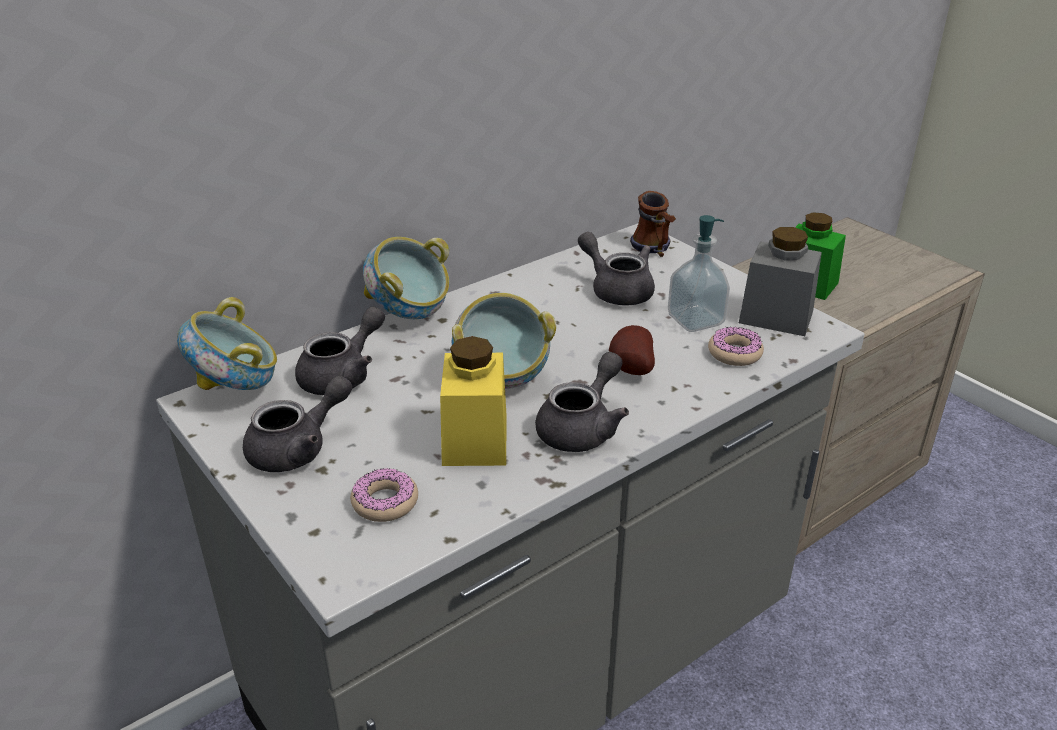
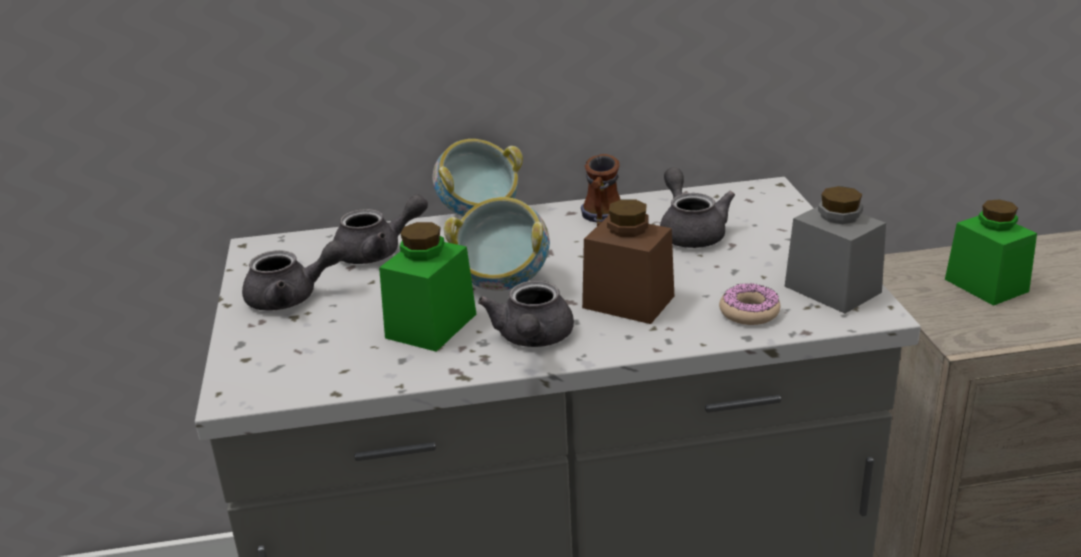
camera: 30 degrees right, 5 degrees down
(237, 390) = (290, 245): bowl -> none
(385, 502) = (315, 353): donut -> none
(475, 440) = (431, 326): yellow jar -> green jar
(582, 428) = (532, 339): grey teapot -> grey teapot turned 120 degrees clockwise
(629, 369) = (628, 302): potato -> brown jar
(654, 250) = (768, 204): mug -> mug (601, 219)
(695, 320) = (740, 274): soap dispenser -> none

